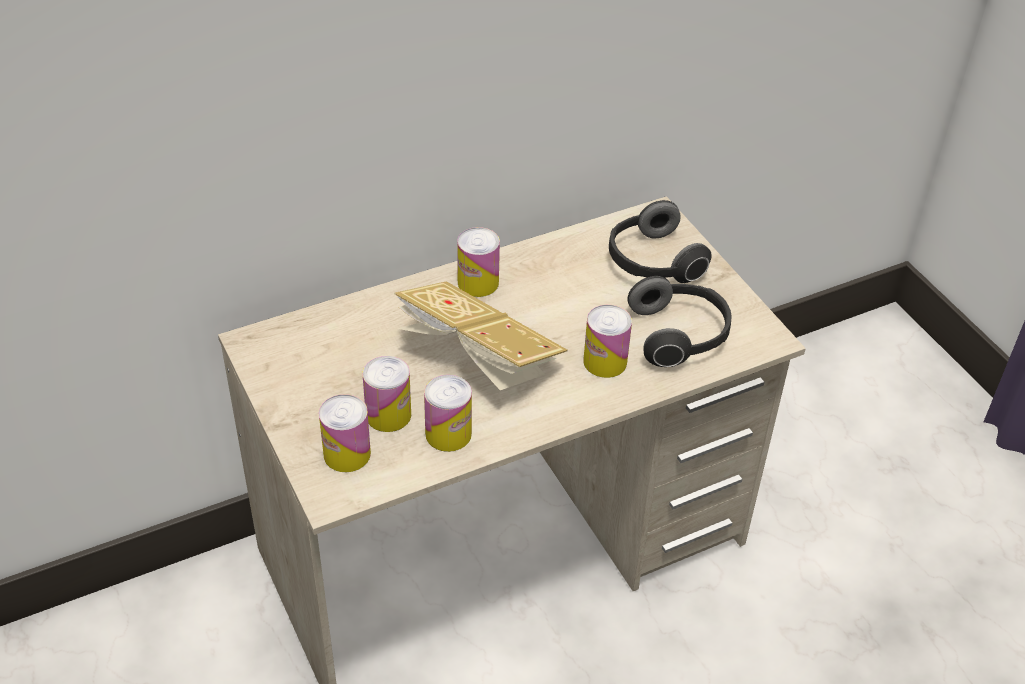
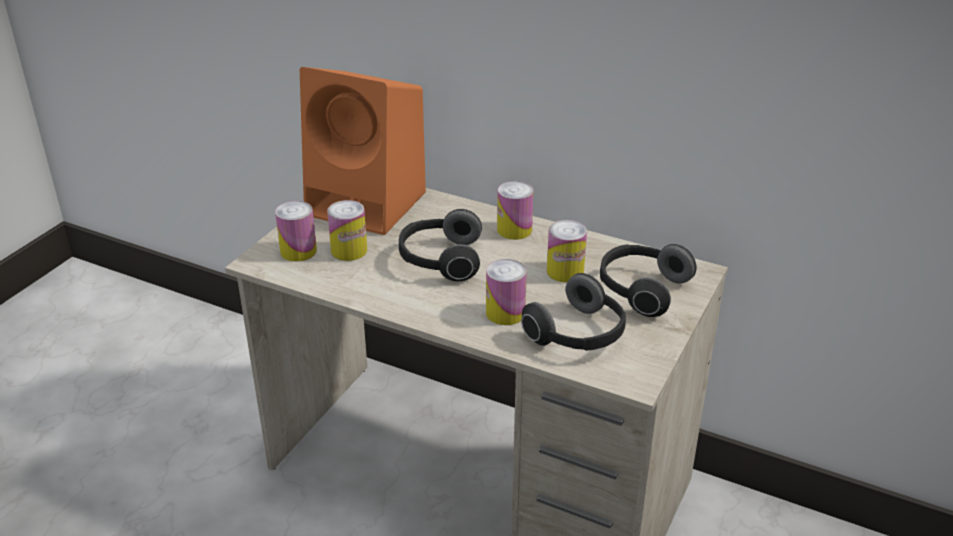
camera: 55 degrees right, 10 degrees down
(314, 356) = (369, 204): none -> orange speaker
(448, 434) = (357, 279): can -> can (565, 271)
(477, 359) = (440, 260): book -> headphones

